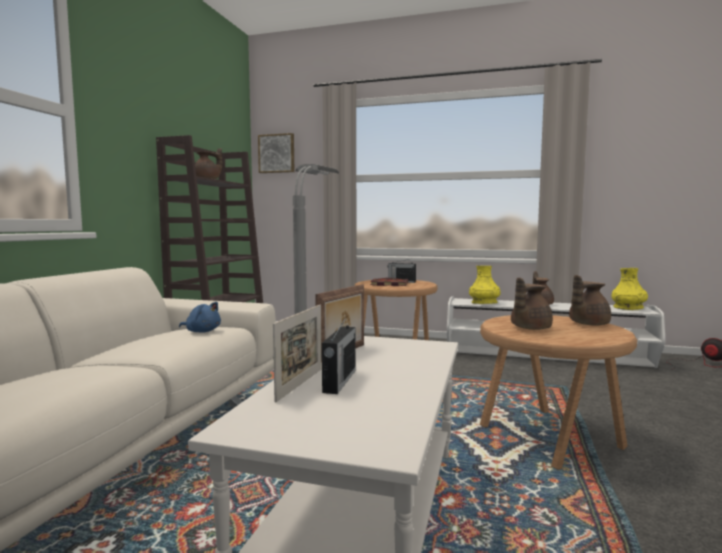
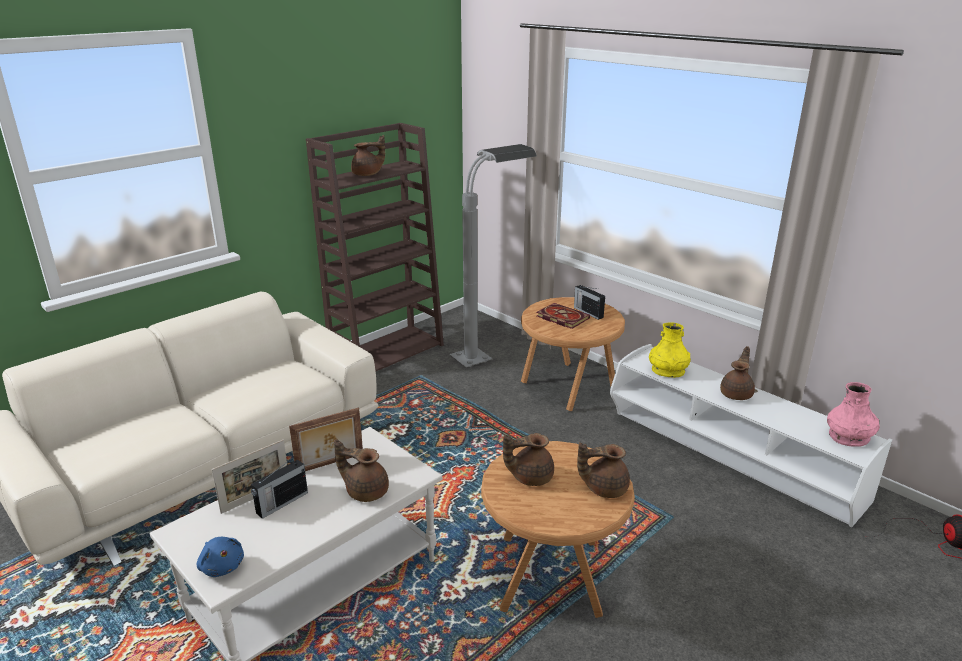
camera: 30 degrees right, 20 degrees up
(202, 331) = (289, 382): blue plush toy -> blue plush toy (222, 566)
(277, 153) = (486, 105): picture -> none
(412, 359) = (365, 491): none -> brown teapot
(628, 308) = (848, 437): yellow vase -> pink vase

